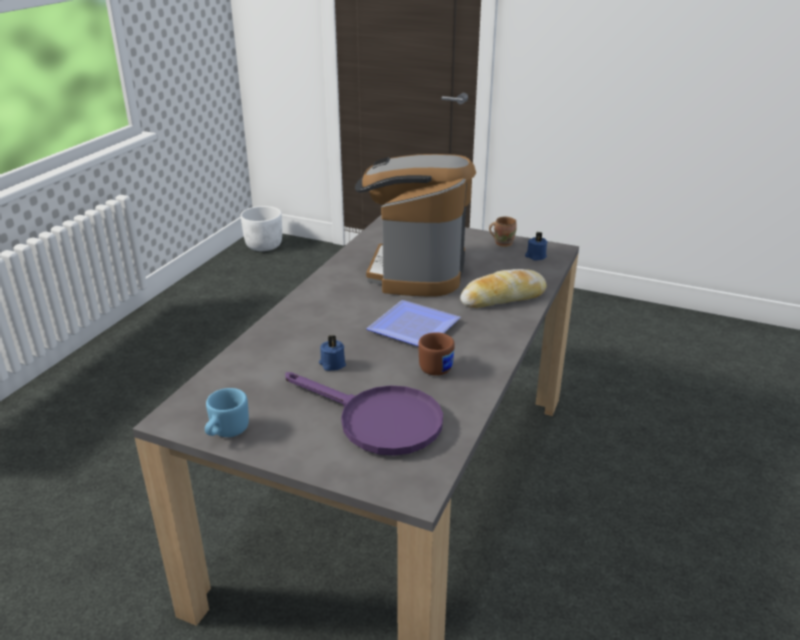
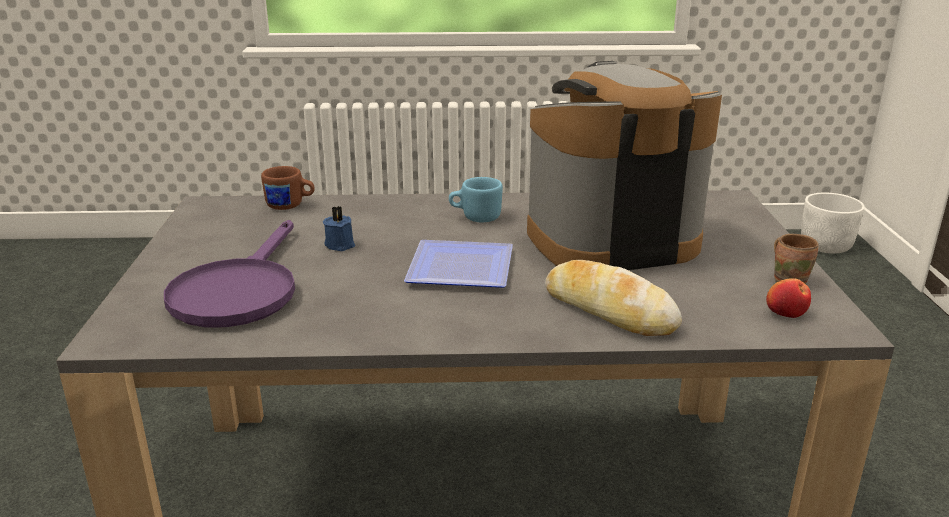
camera: 65 degrees right, 5 degrees down
(226, 432) = (190, 229): blue mug -> blue mug (475, 217)
(439, 366) = (379, 302): brown mug -> brown mug (290, 206)
(535, 256) = (785, 313): blue candle -> apple

